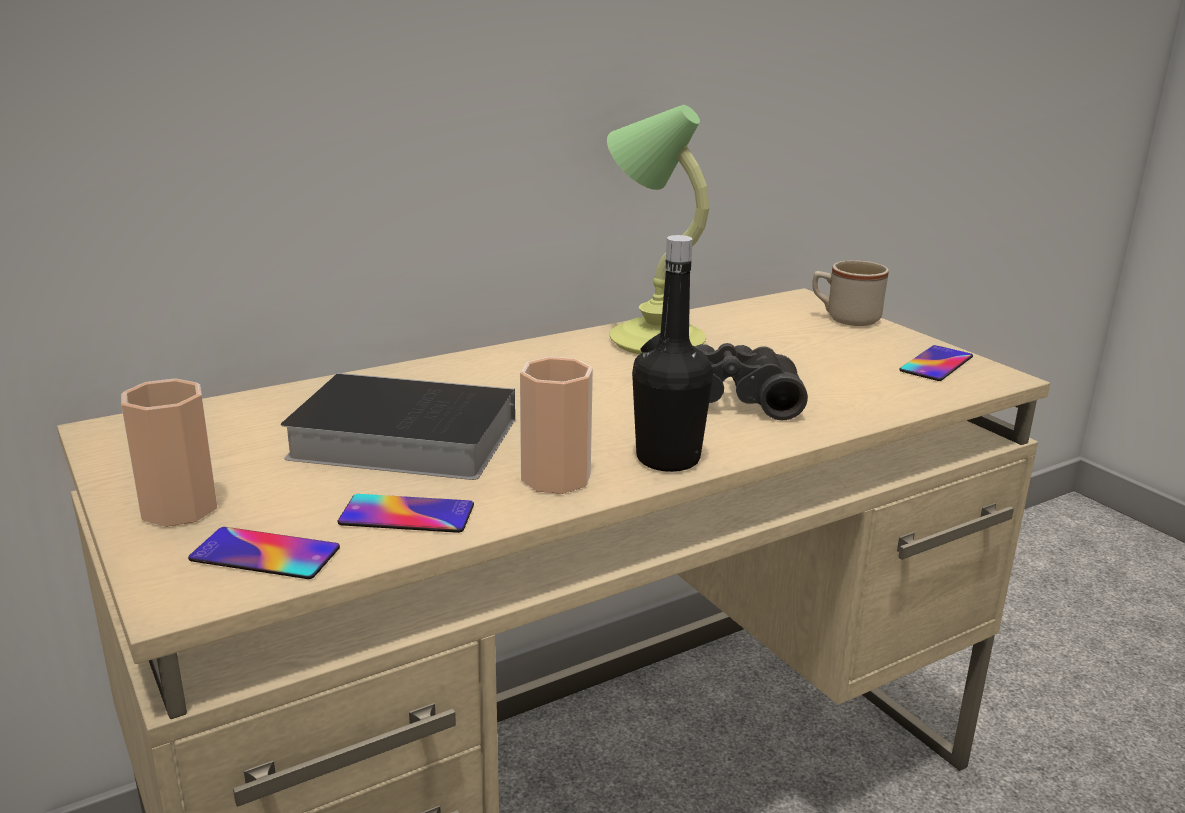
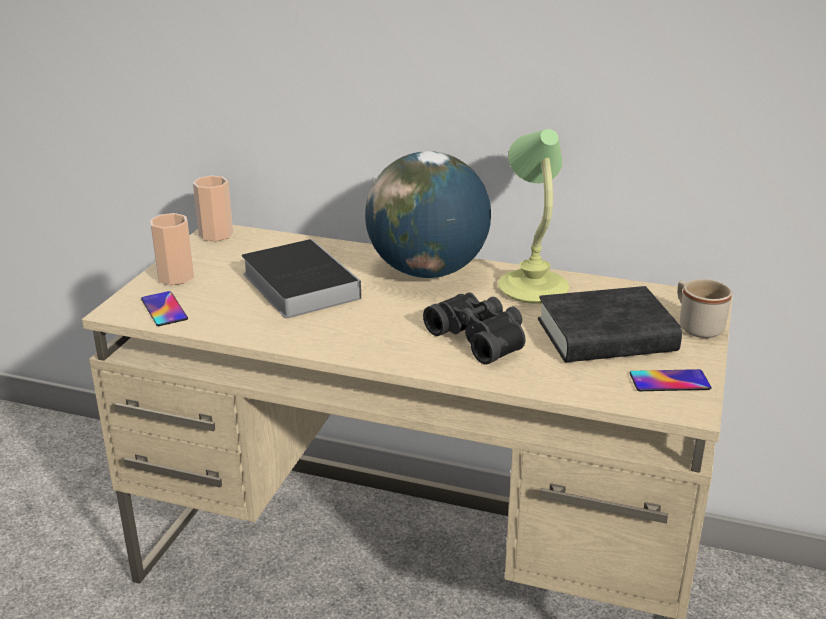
camera: 50 degrees right, 5 degrees up
(407, 515) = (232, 319): phone -> none
(518, 365) = (428, 271): none -> globe
(556, 478) = (314, 334): cup -> cup (216, 234)
(668, 459) = (378, 351): black bottle -> none
(810, 352) = (606, 336): none -> black book

